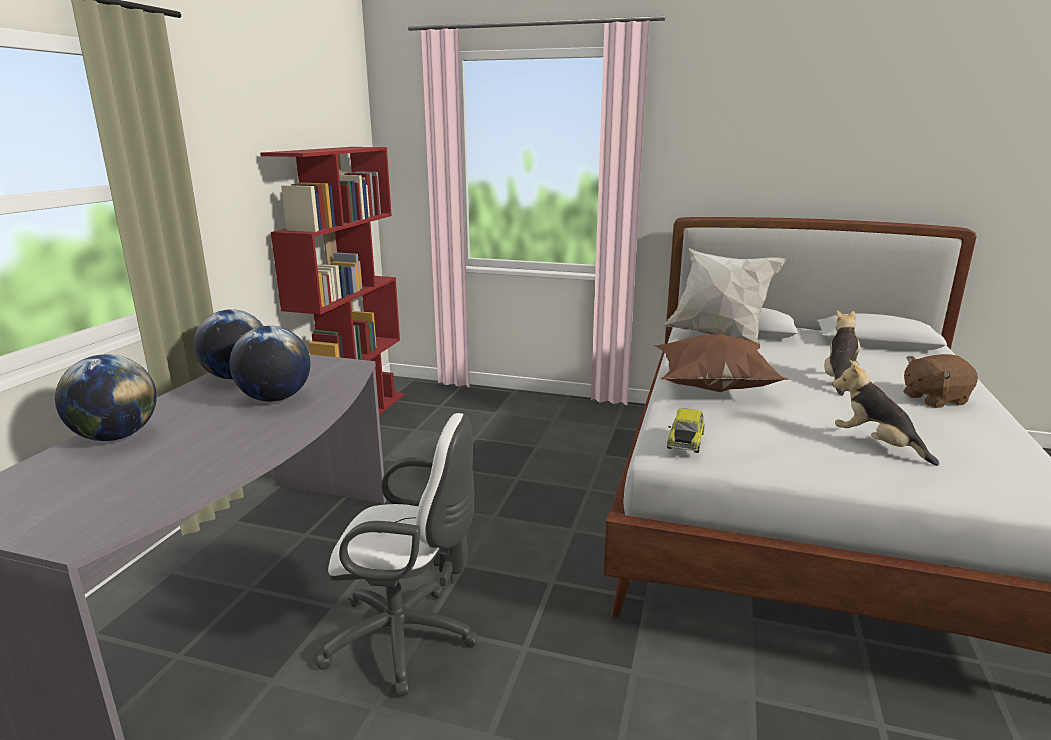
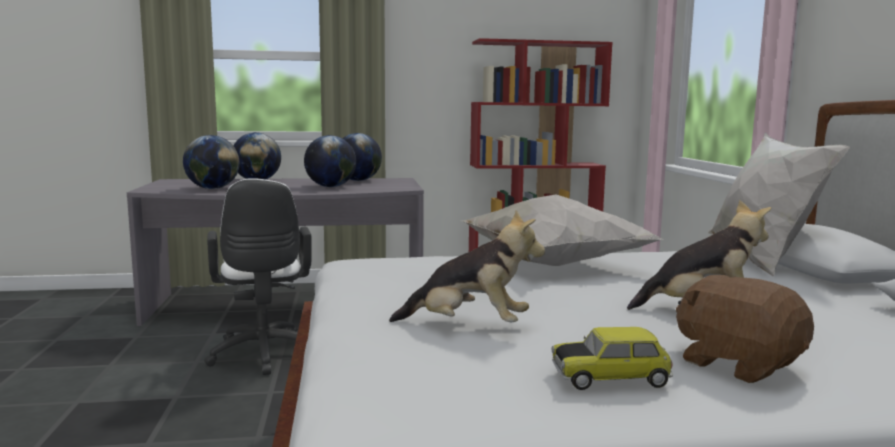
camera: 65 degrees right, 10 degrees down
(160, 477) = (212, 188): none -> globe
(684, 441) = (378, 260): toy car -> toy car (610, 377)
(712, 388) = (551, 265): brown pillow -> white pillow
(876, 445) = (469, 326): plush toy -> plush toy turned 75 degrees clockwise

